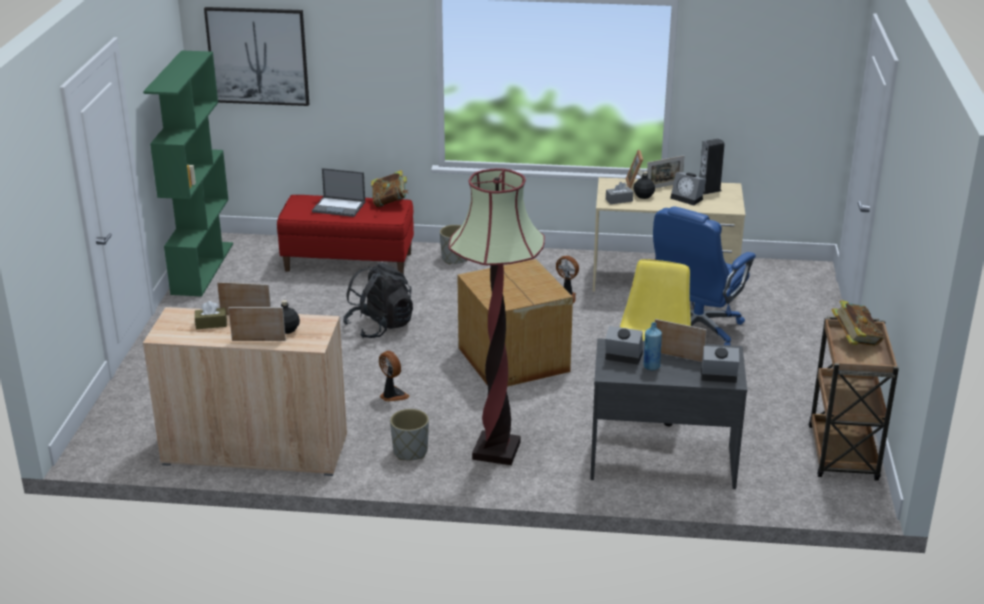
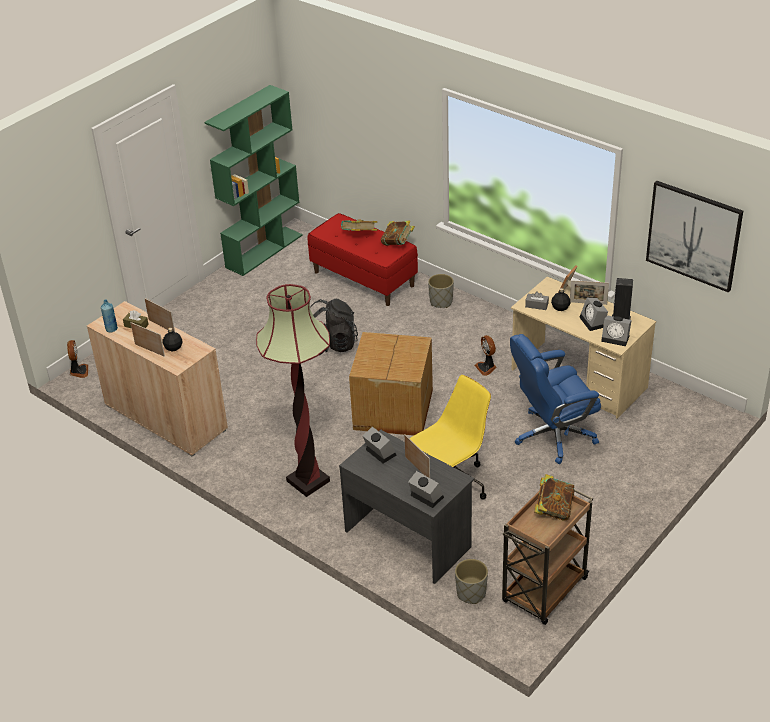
camera: 35 degrees right, 10 degrees up
(258, 56) = (326, 100): picture -> picture (693, 235)
(339, 207) = (359, 236): laptop -> book
(392, 395) = (285, 408): fan -> fan (79, 371)
(410, 452) = (254, 458): grey planter -> grey planter (471, 593)
(651, 366) = (390, 469): blue bottle -> blue bottle (111, 329)
(724, 204) = (616, 338): none -> alarm clock

